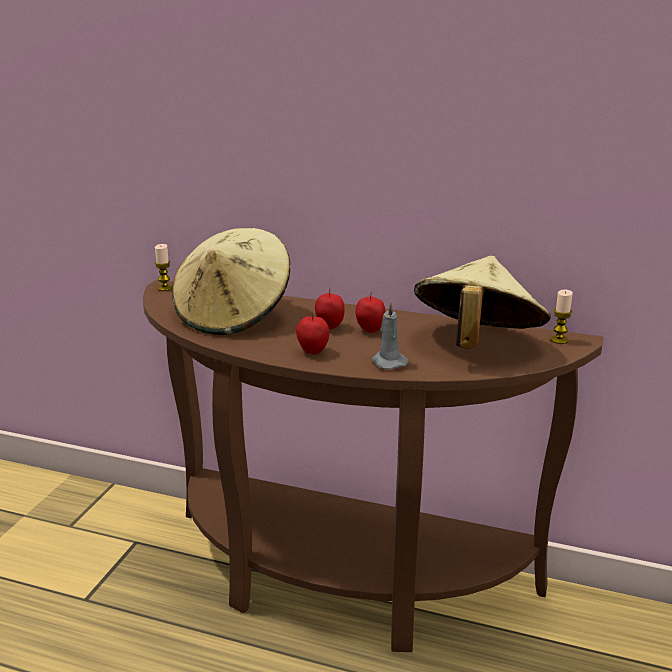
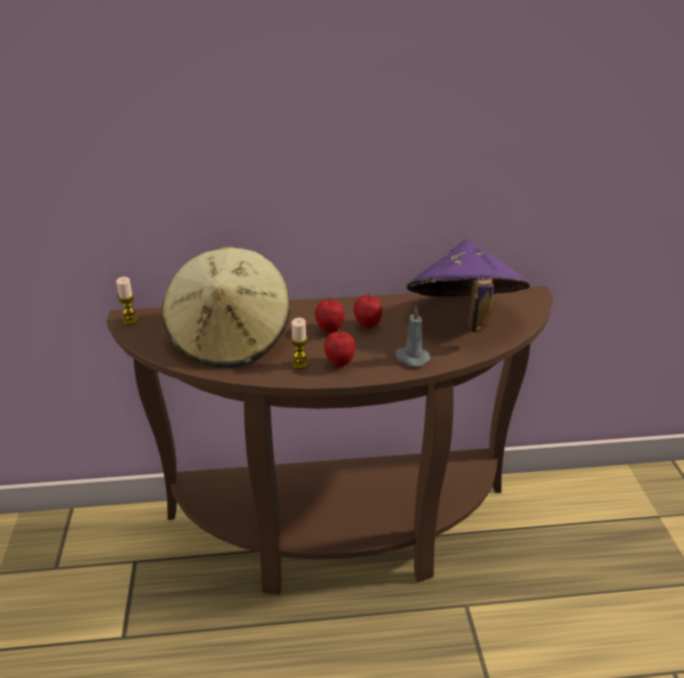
camera: 25 degrees left, 10 degrees up
(476, 344) = (463, 319): beige hat -> purple hat
(559, 340) = (520, 298): candle -> candle (300, 364)

